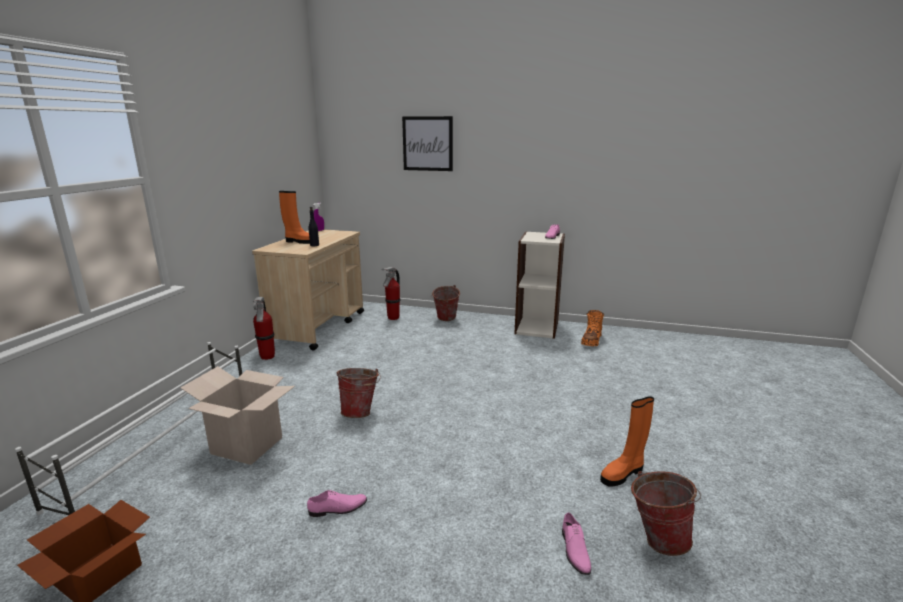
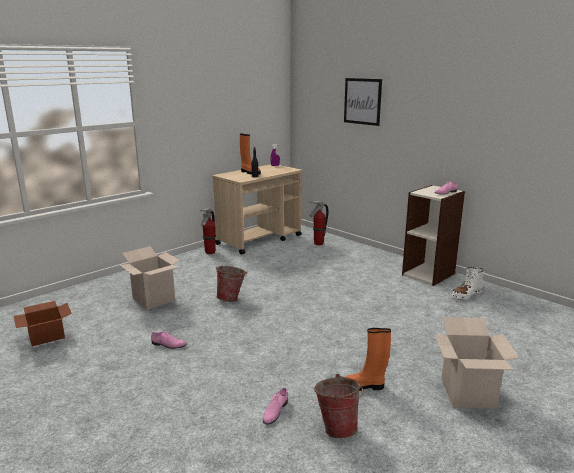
camera: 30 degrees right, 0 degrees up
(161, 442) = (116, 286): white shoe rack -> none
(445, 319) = (357, 252): bucket -> none
(591, 340) = (466, 294): orange boot -> white boot
(712, 444) = (468, 393): none -> cardboard box

